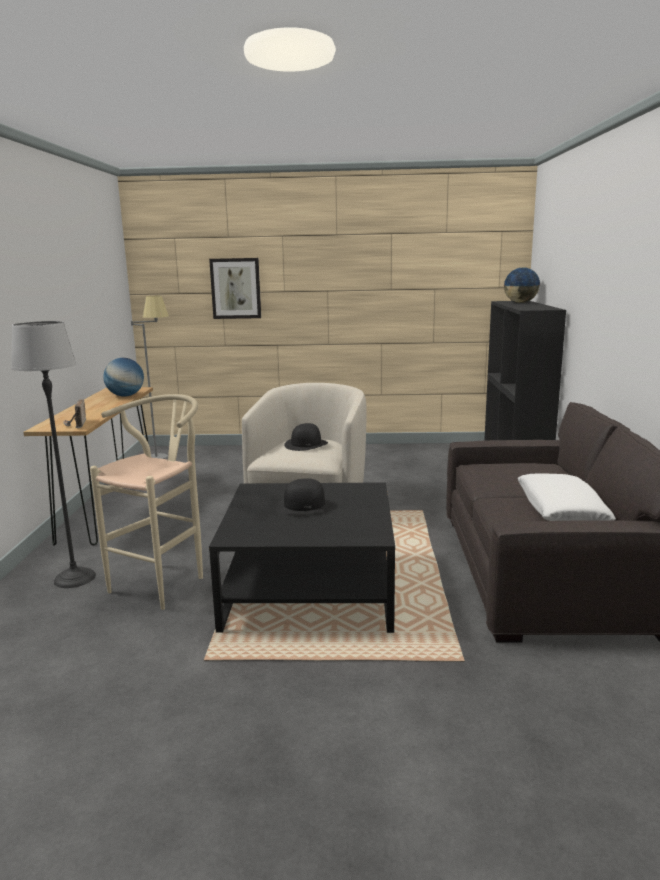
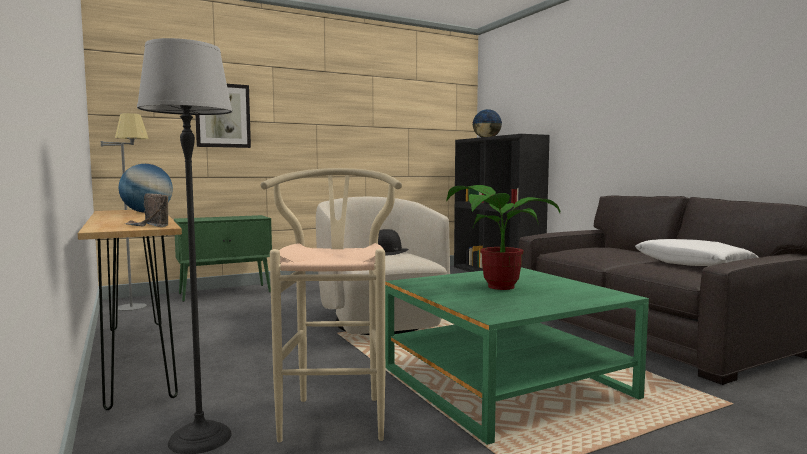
camera: 30 degrees left, 10 degrees down
(235, 451) = (226, 293): none -> green cabinet
(304, 506) = (495, 286): black hat -> potted plant
(310, 589) = (505, 383): black coffee table -> green coffee table

